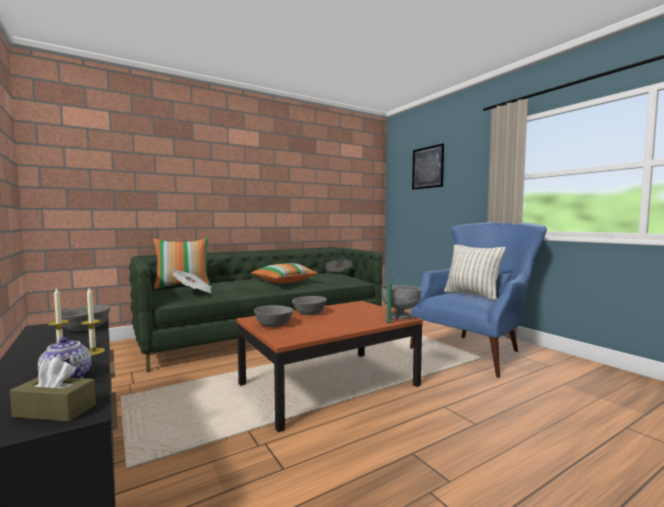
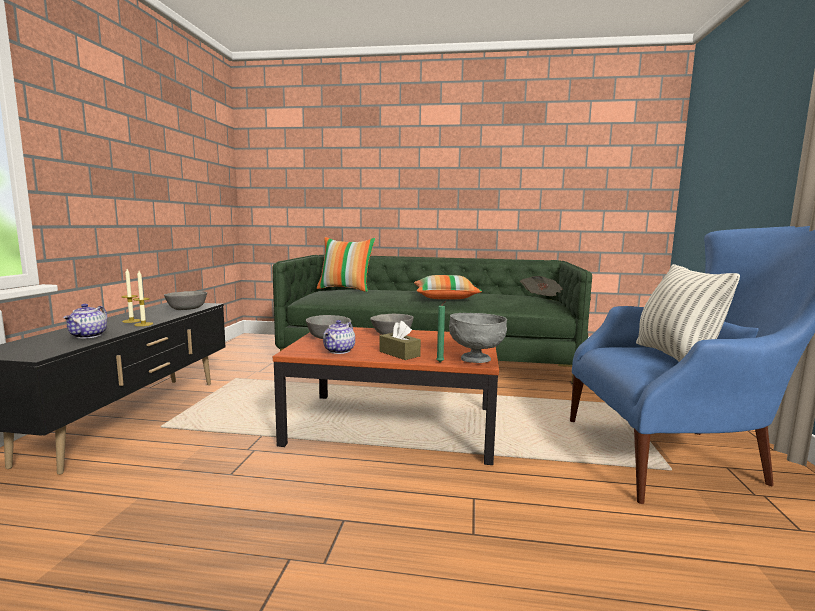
camera: 40 degrees right, 5 degrees up
(55, 410) = (37, 350): brown tissue box -> brown tissue box (399, 354)
(193, 292) = (336, 295): newspaper -> none
(313, 332) = (339, 351): none -> teapot
(427, 167) = (733, 125): picture -> none

